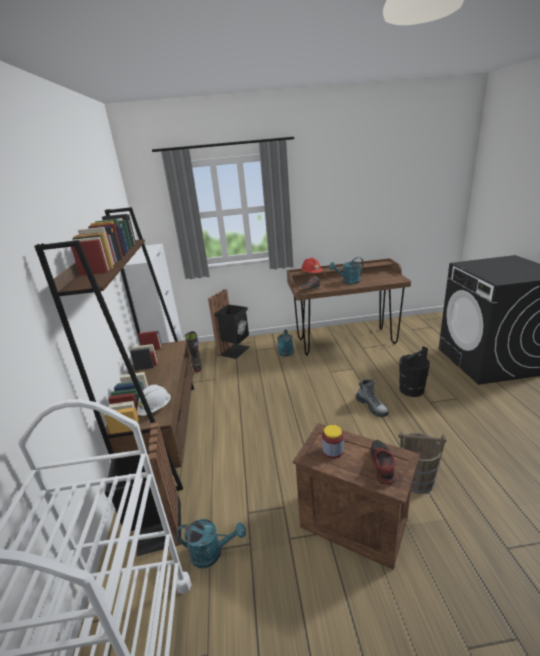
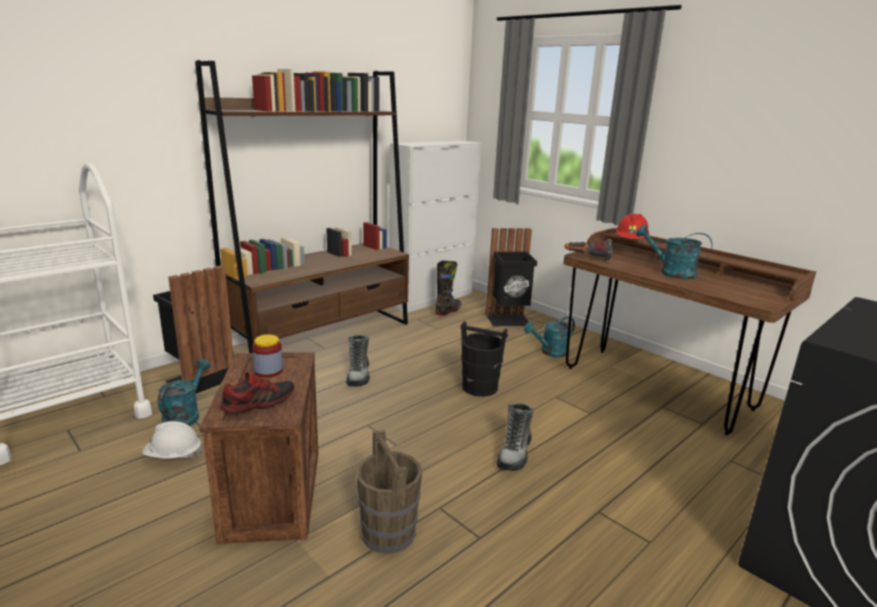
camera: 50 degrees right, 5 degrees down
(154, 409) = (270, 275): white hard hat -> white hard hat (173, 455)
(212, 553) = (185, 415): turquoise watering can -> turquoise watering can turned 135 degrees counterclockwise
(241, 434) = (358, 375): none -> boot
(411, 389) = (609, 483): black bucket -> black bucket (480, 387)

